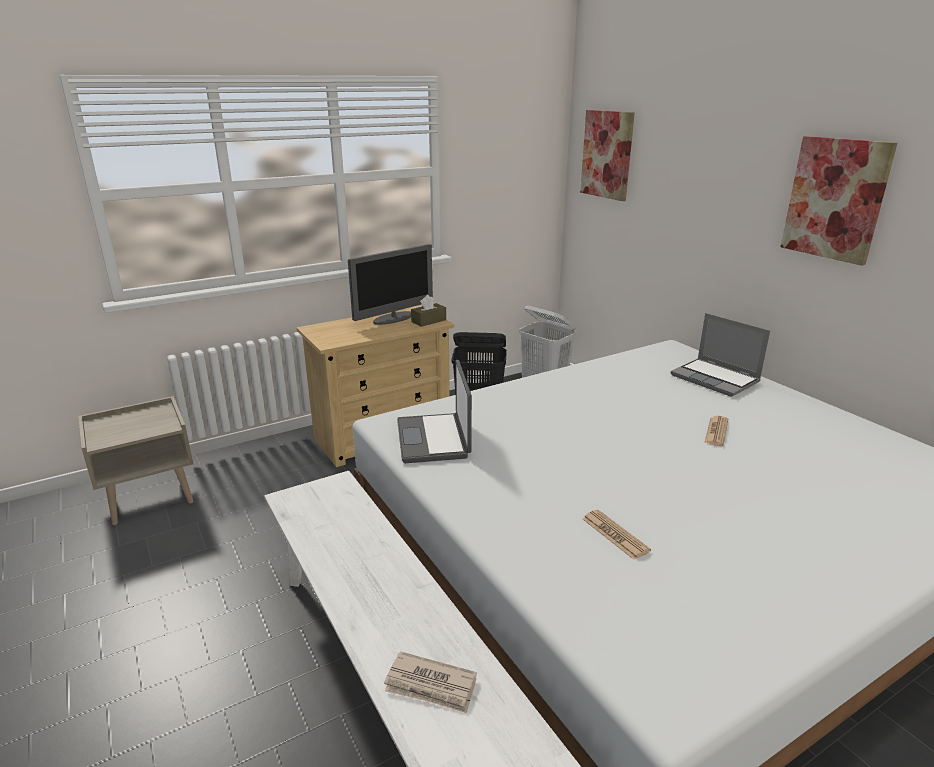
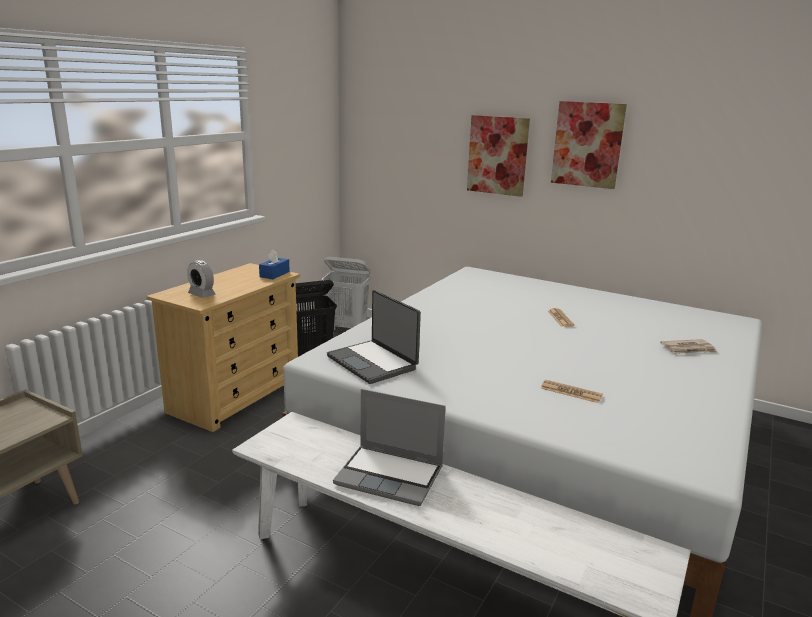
camera: 30 degrees left, 5 degrees down
(340, 333) = (201, 294): none -> alarm clock
(394, 318) = (238, 276): monitor -> none
(429, 321) = (274, 274): brown tissue box -> blue tissue box
(431, 685) = (524, 532): newspaper -> newspaper (689, 349)
(607, 154) = (383, 121): picture -> picture (497, 155)
(716, 379) = (524, 287): laptop -> laptop (391, 476)

